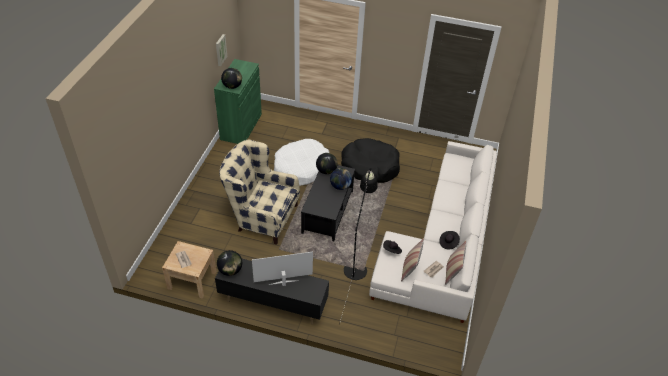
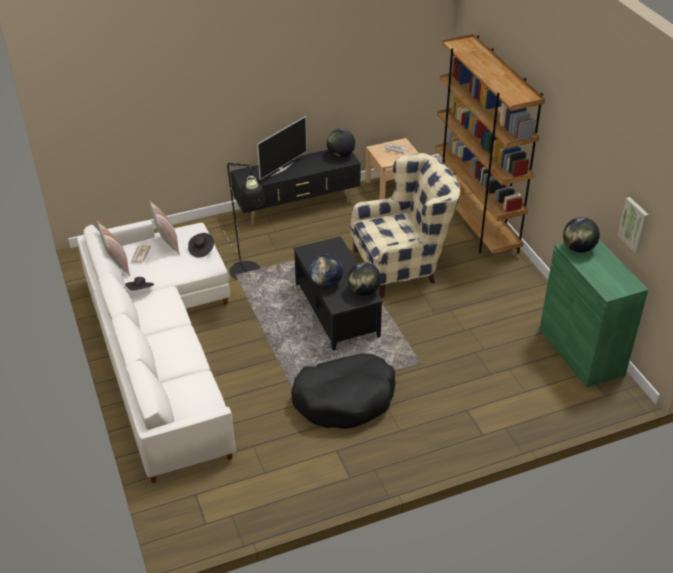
camera: 145 degrees right, 5 degrees down
(185, 218) = (475, 223): none -> brown bookcase
(301, 168) = (430, 342): white dog bed -> none

